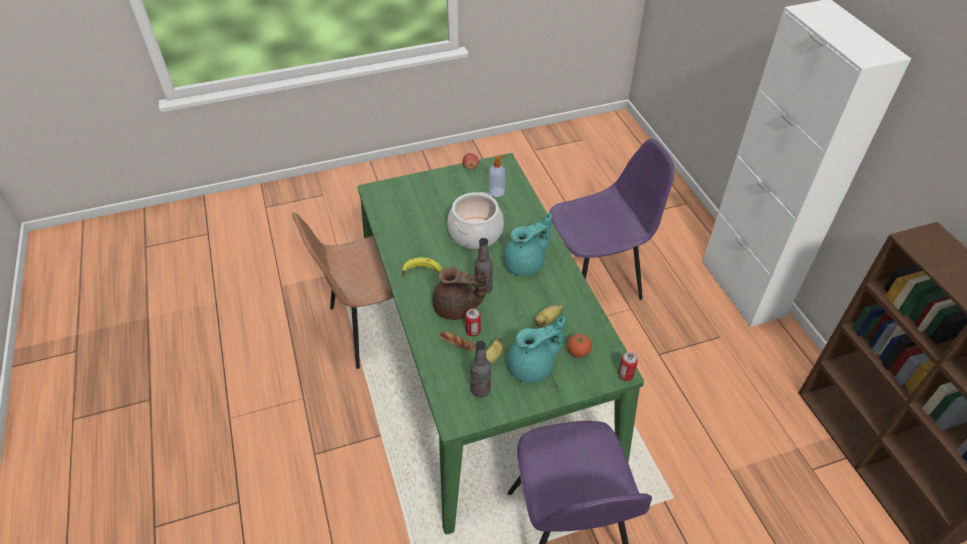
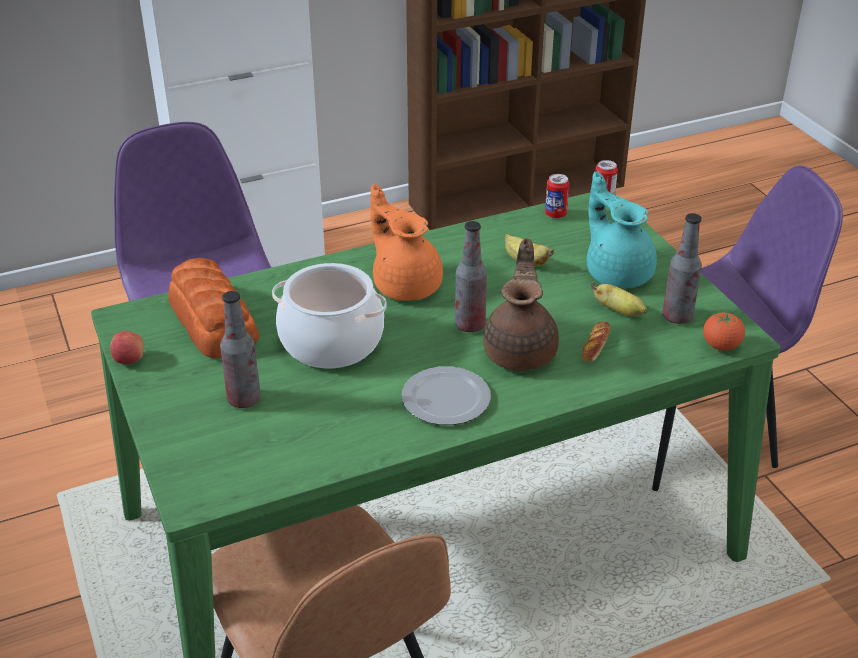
camera: 95 degrees left, 10 degrees down
(421, 273) = (444, 399): banana -> plate
(435, 203) = (244, 399): none -> bottle
(473, 331) = (567, 330): can -> can (555, 214)
(497, 191) = (213, 322): soap dispenser -> bread
(525, 264) = (405, 284): turquoise teapot -> orange teapot
(578, 352) = (576, 235): tomato -> tomato (721, 346)

